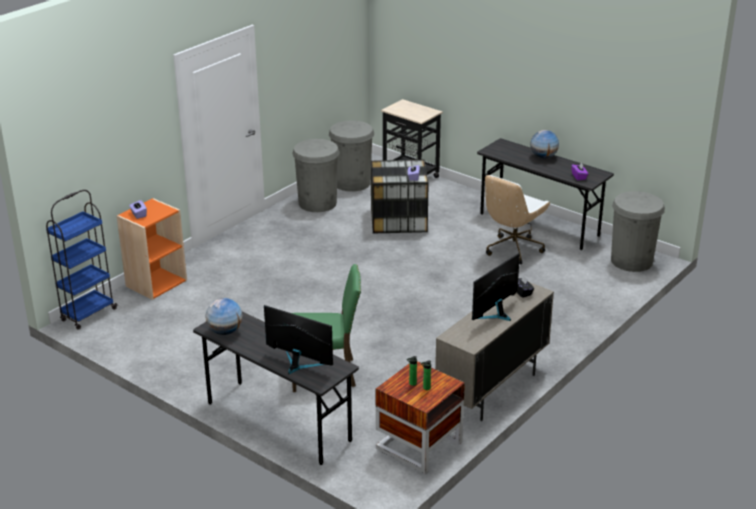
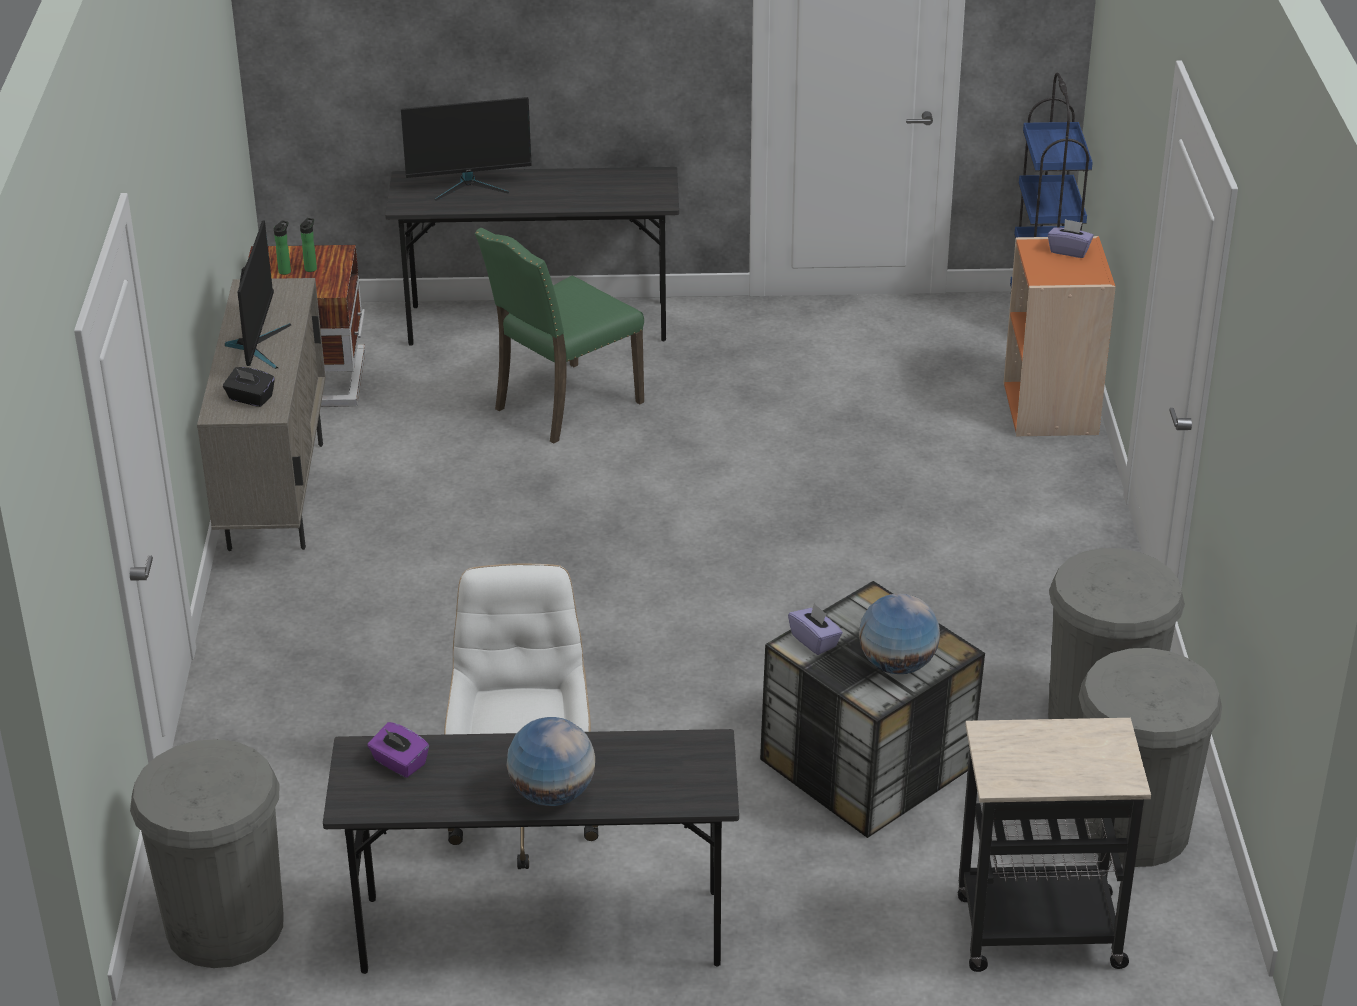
camera: 140 degrees right, 5 degrees up
(225, 331) = (628, 180): globe -> globe (897, 665)

